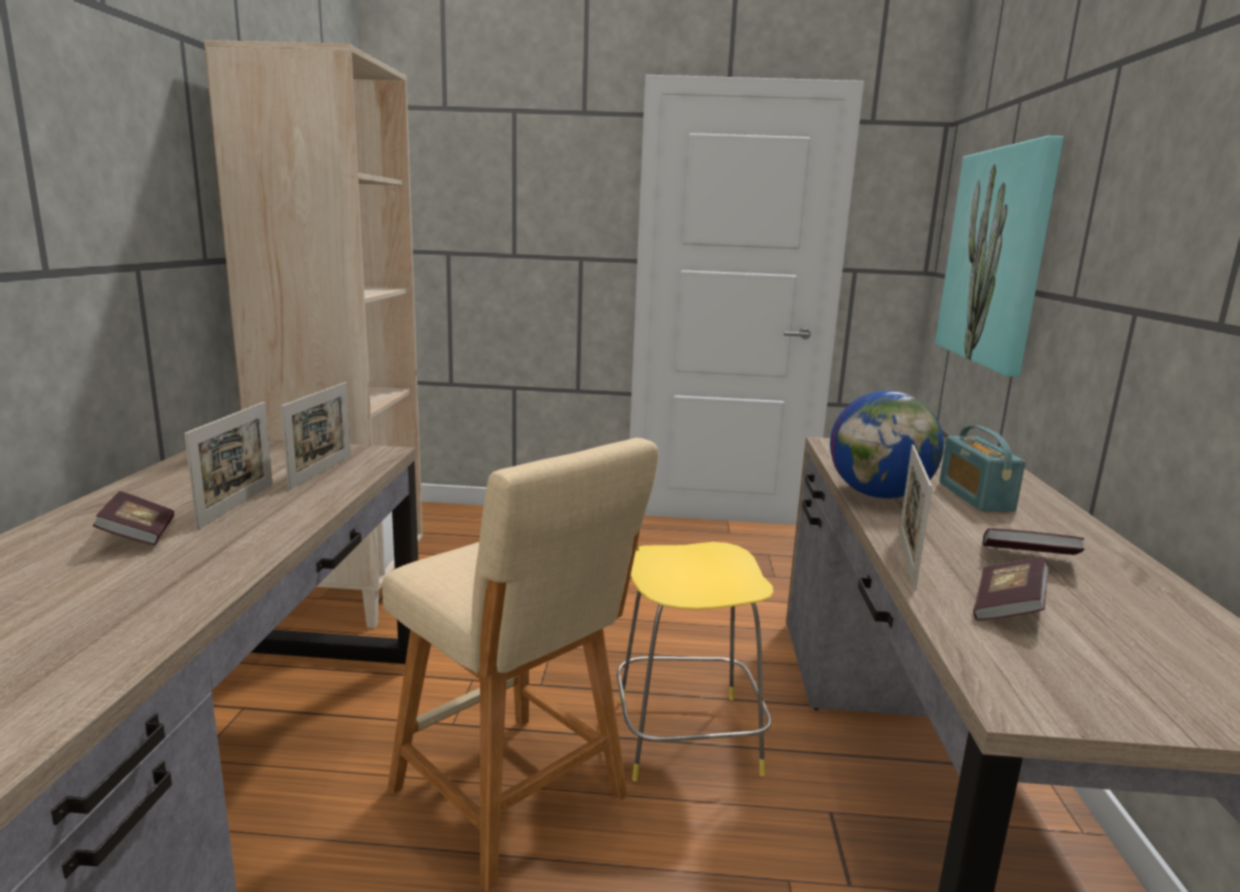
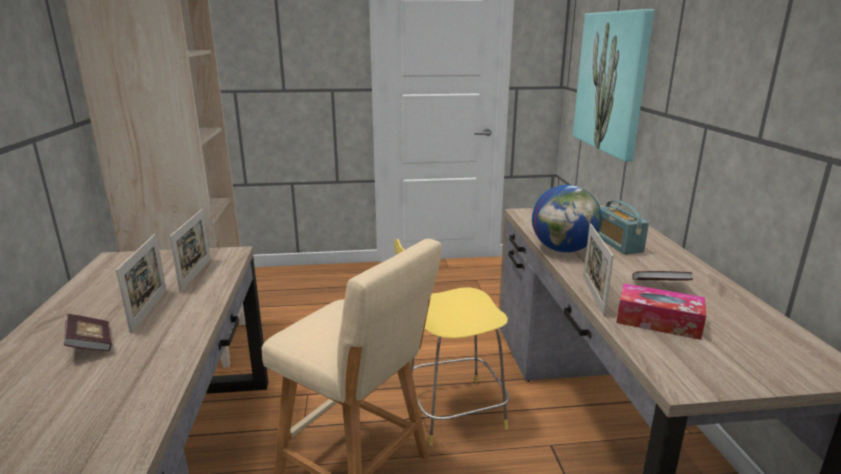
camera: 10 degrees left, 5 degrees up
(1007, 608) = (658, 321): book -> tissue box

